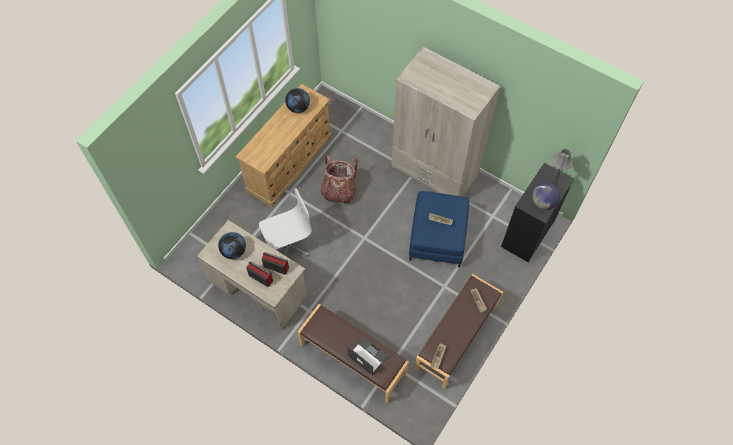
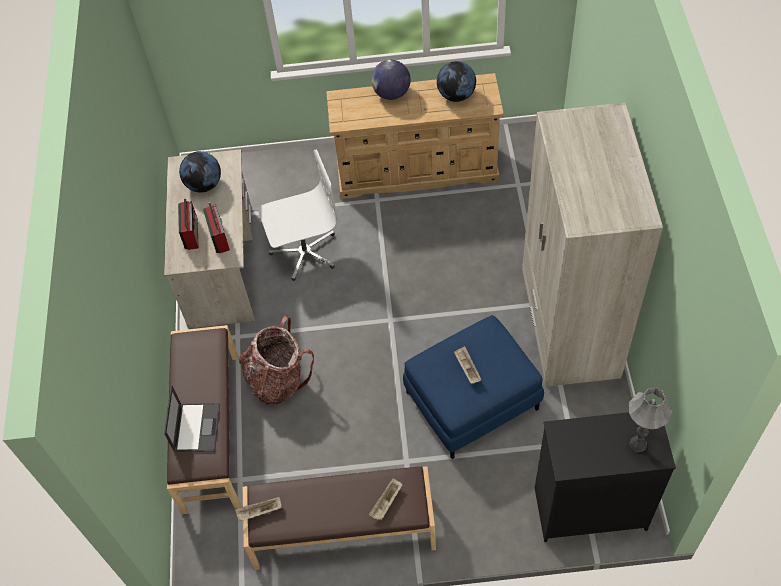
camera: 55 degrees right, 5 degrees down
(288, 245) = (304, 252): white office chair -> white office chair turned 45 degrees counterclockwise
(339, 191) = (429, 246): backpack -> backpack (278, 379)
(543, 202) = (588, 454): globe -> globe (391, 93)

